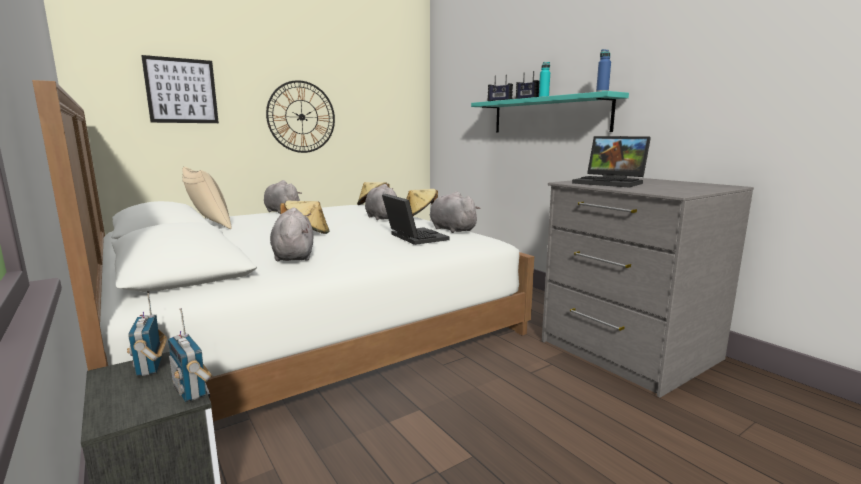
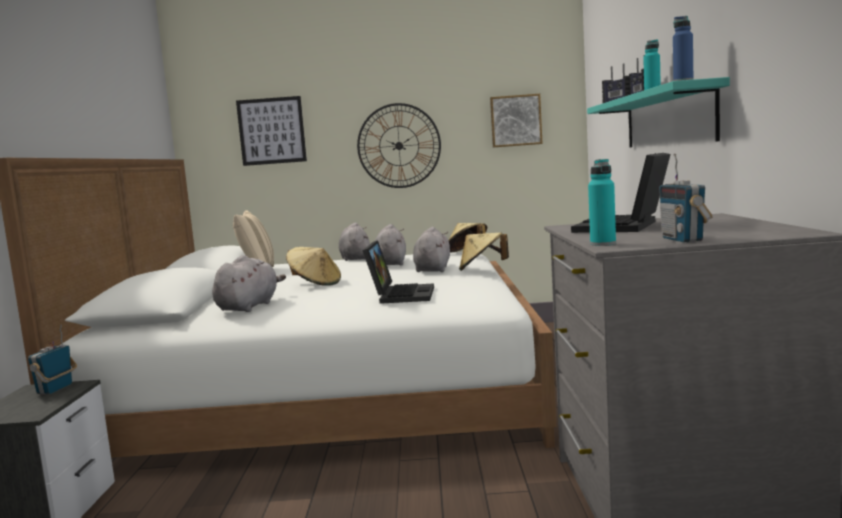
camera: 35 degrees right, 5 degrees down
(191, 391) = (44, 410): radio -> radio (683, 239)
(387, 106) = (515, 120): none -> picture
(451, 229) = (474, 288): grey plush toy -> grey plush toy (390, 263)
(611, 183) = (624, 227): laptop -> laptop turned 45 degrees clockwise
(661, 192) = (603, 244): none -> turquoise bottle

